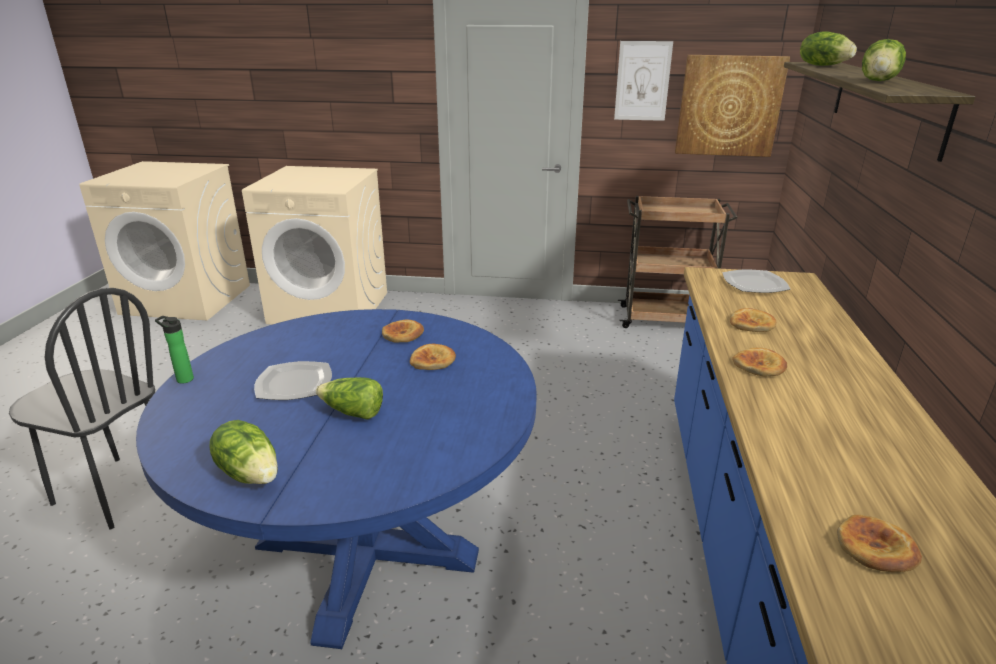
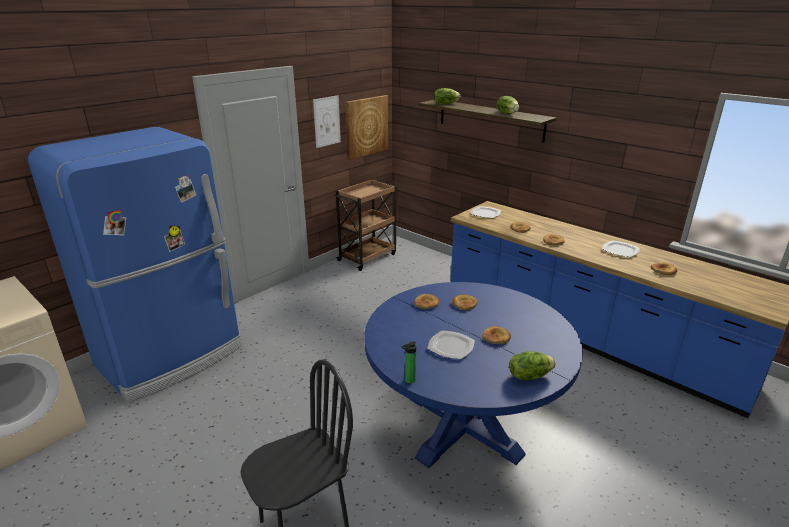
camera: 55 degrees left, 0 degrees up
(330, 307) = (172, 356): beige washing machine -> blue fridge
(352, 412) = (496, 337): lettuce -> bread
(873, 454) = (620, 250): none -> plate

